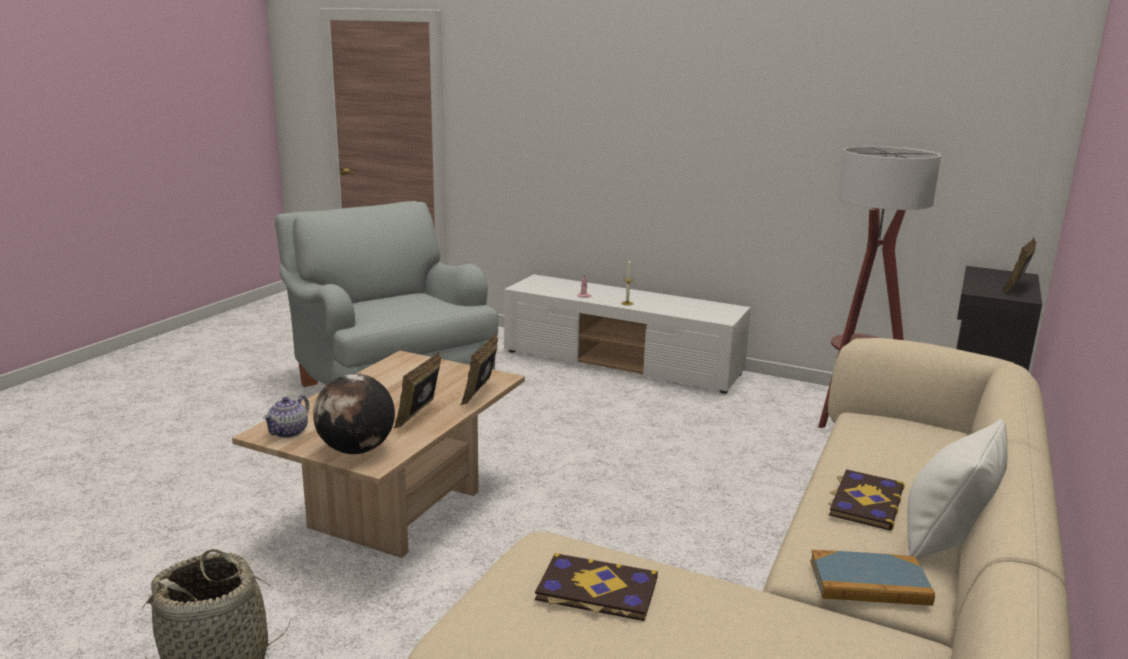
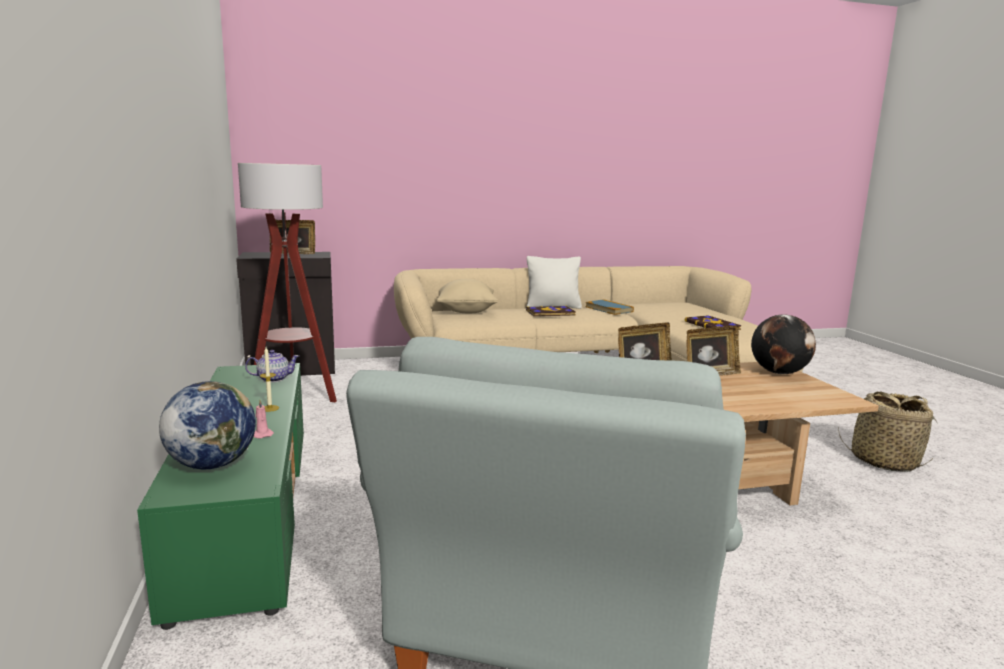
camera: 130 degrees left, 5 degrees down
(289, 432) = (825, 394): teapot -> teapot (273, 379)
(559, 285) = (212, 464): none -> globe
(623, 363) = (247, 509): white tv stand -> green tv stand
(929, 446) = (466, 311): none -> beige pillow

